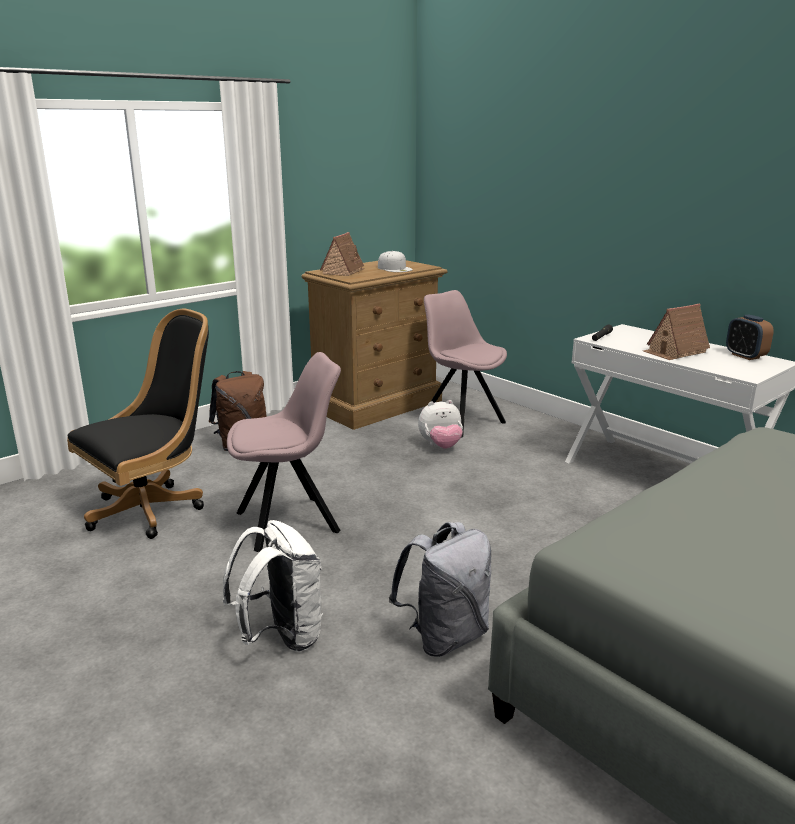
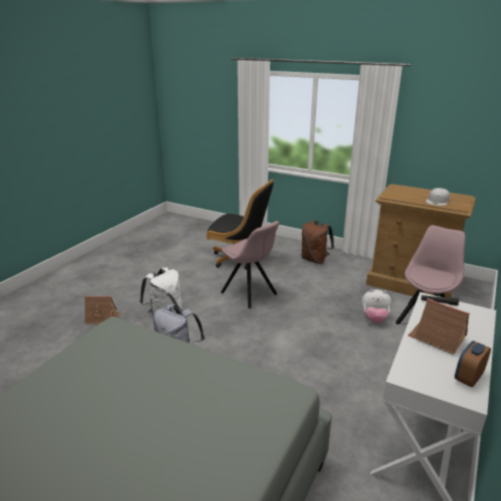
camera: 70 degrees right, 5 degrees up
(343, 271) = (405, 191): toy house -> toy house (103, 318)
(441, 446) = (374, 319): plush toy -> plush toy turned 45 degrees counterclockwise

